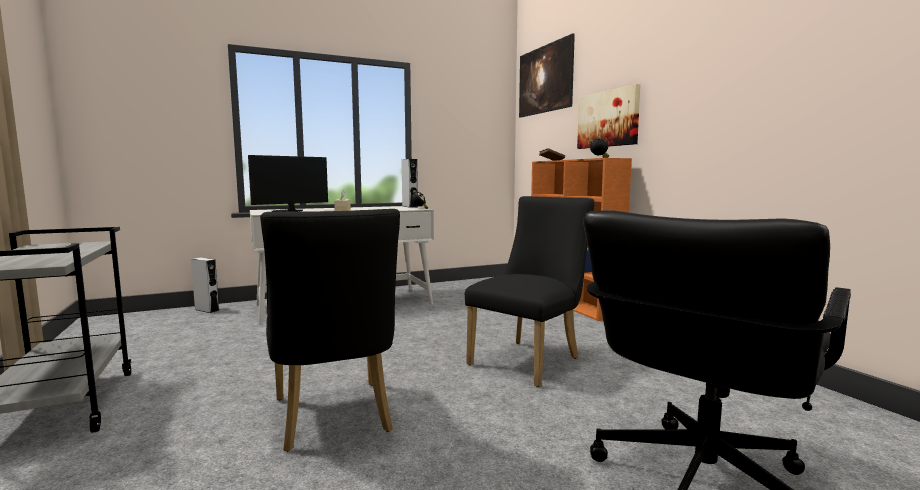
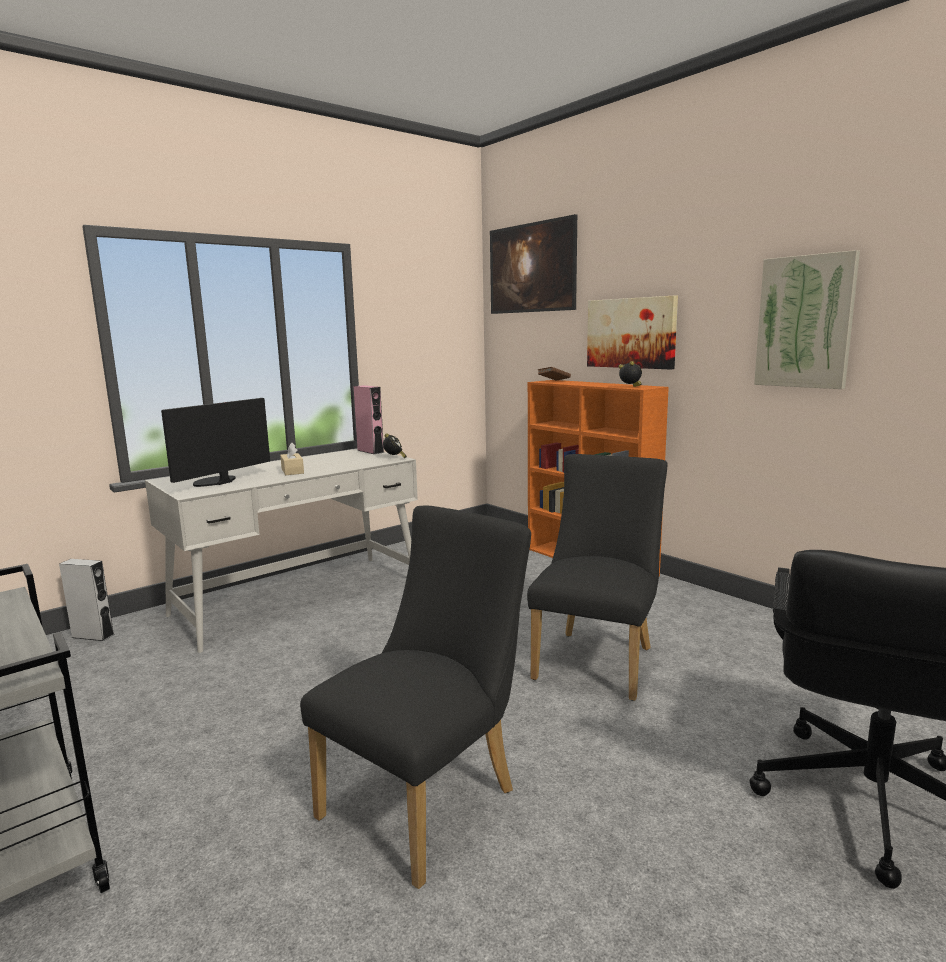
camera: 15 degrees left, 5 degrees up
(334, 419) = (429, 797): black chair -> black chair turned 105 degrees counterclockwise
(409, 206) = (370, 451): grey speaker -> pink speaker
(734, 91) = (805, 322): none -> picture

